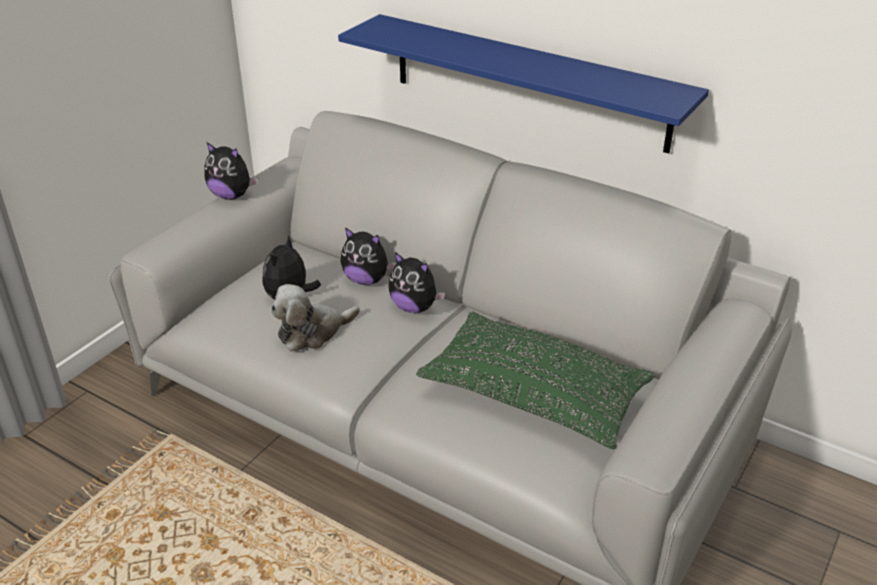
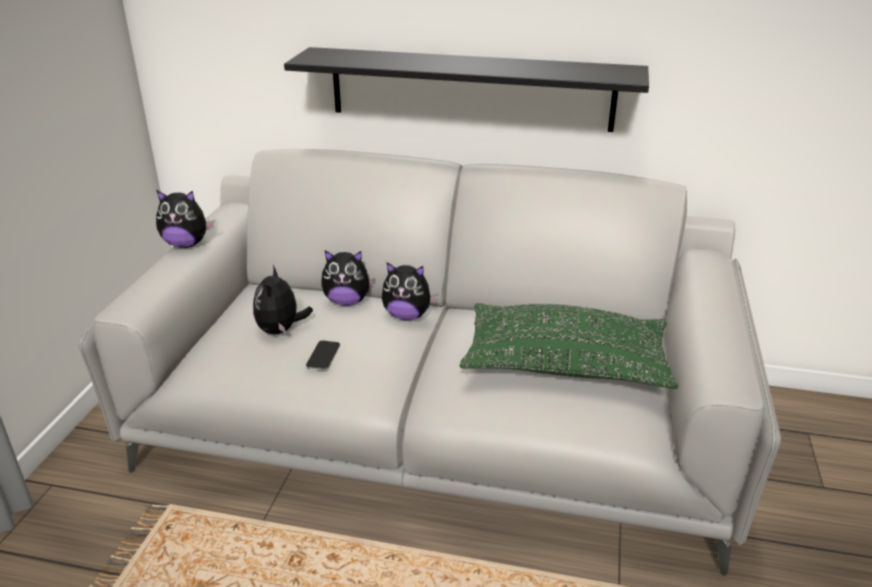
camera: 20 degrees left, 5 degrees down
(312, 332) = (323, 356): plush toy -> phone
(528, 82) = (470, 89): blue shelf -> black shelf

